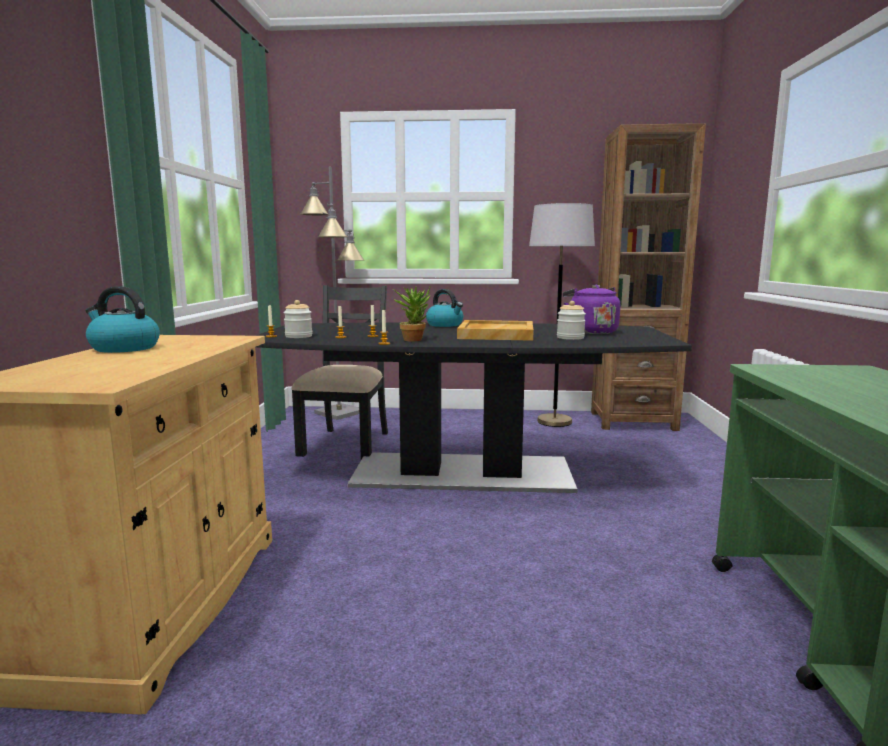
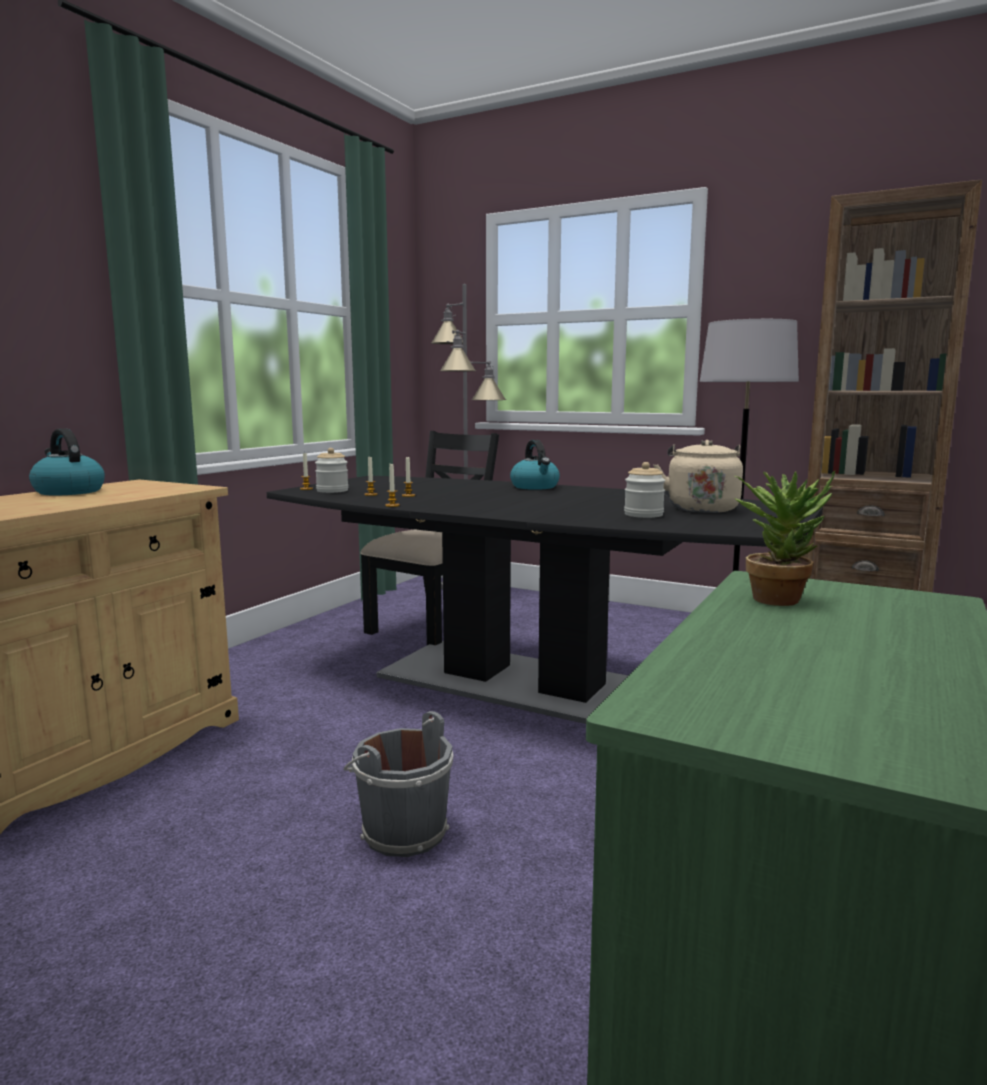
camera: 25 degrees right, 0 degrees up
(414, 339) = (441, 503): potted plant -> potted plant (779, 597)
(495, 334) = (559, 503): beige tray -> none
(501, 590) = (401, 832): none -> grey bucket
(590, 332) = (701, 508): purple kettle -> beige kettle

